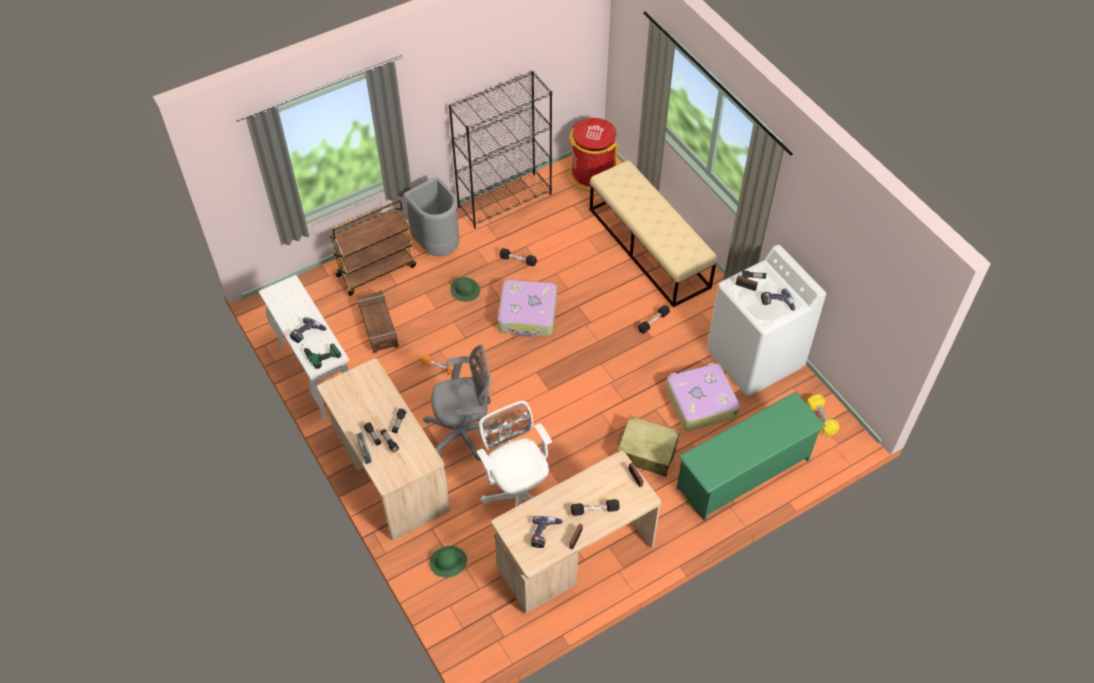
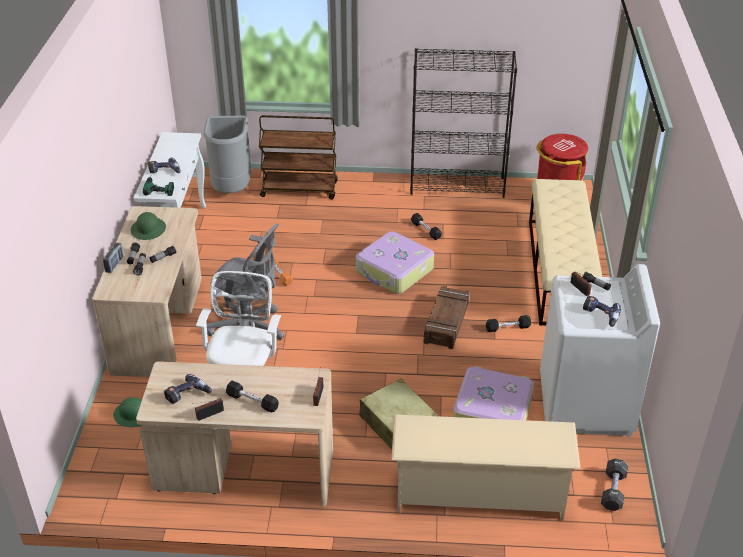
camera: 35 degrees right, 15 degrees down
(378, 326) = (261, 225): crate -> crate (446, 323)
(438, 246) = (367, 194): grey trash can -> grey trash can (232, 189)
(465, 290) = (358, 231): green hard hat -> green hard hat (148, 229)
(744, 474) = (479, 494): green shoe rack -> beige shoe rack
(821, 419) = (613, 491): yellow dumbbell -> black dumbbell

